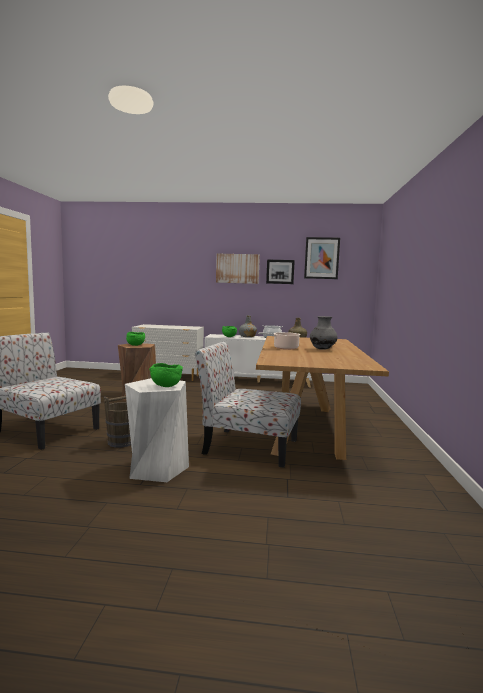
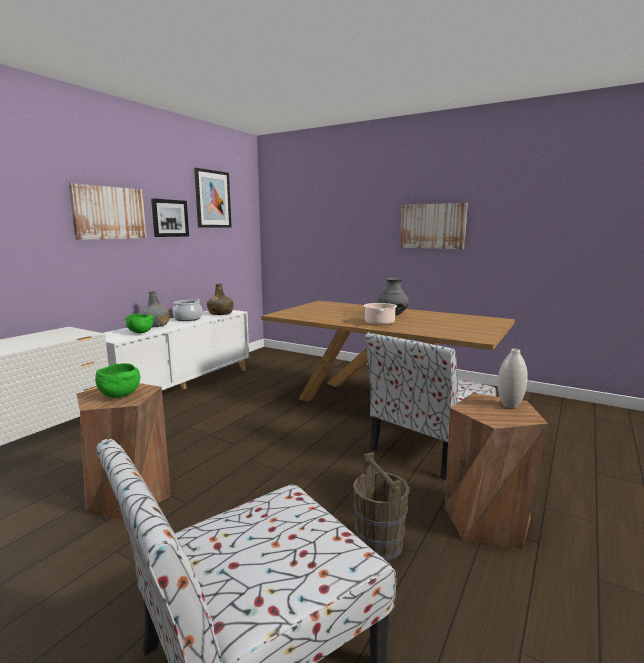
camera: 65 degrees left, 5 degrees up
(157, 468) = (487, 521): white stool -> brown stool
(165, 386) = (509, 405): green bowl -> white vase
(432, 272) = (432, 226): none -> picture

